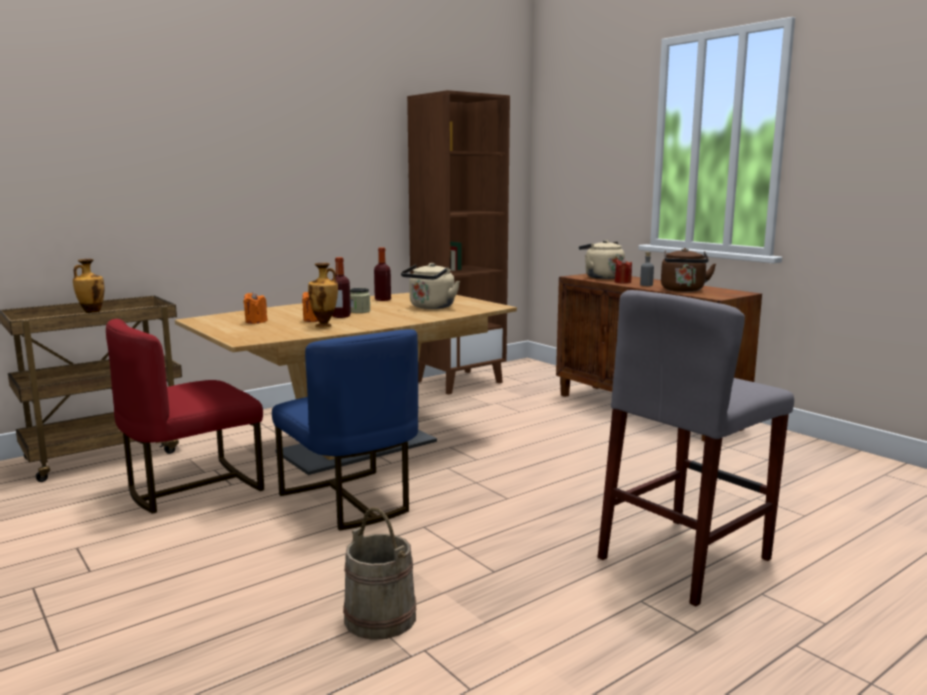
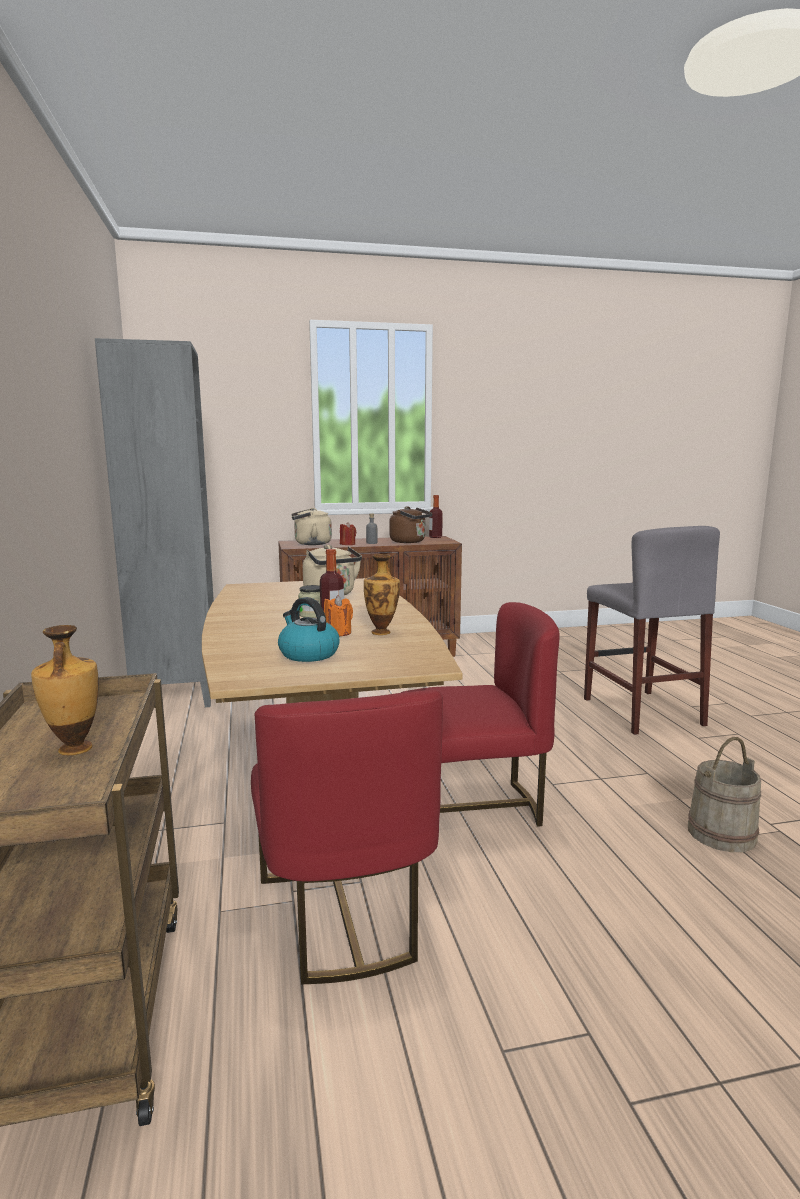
camera: 65 degrees left, 0 degrees up
(256, 321) = (308, 654): orange candle -> kettle
(350, 501) = (471, 809): blue chair -> red chair
(382, 299) = (252, 602): bottle -> bottle (435, 537)
(459, 382) = (177, 694): brown bookcase -> grey bookcase

